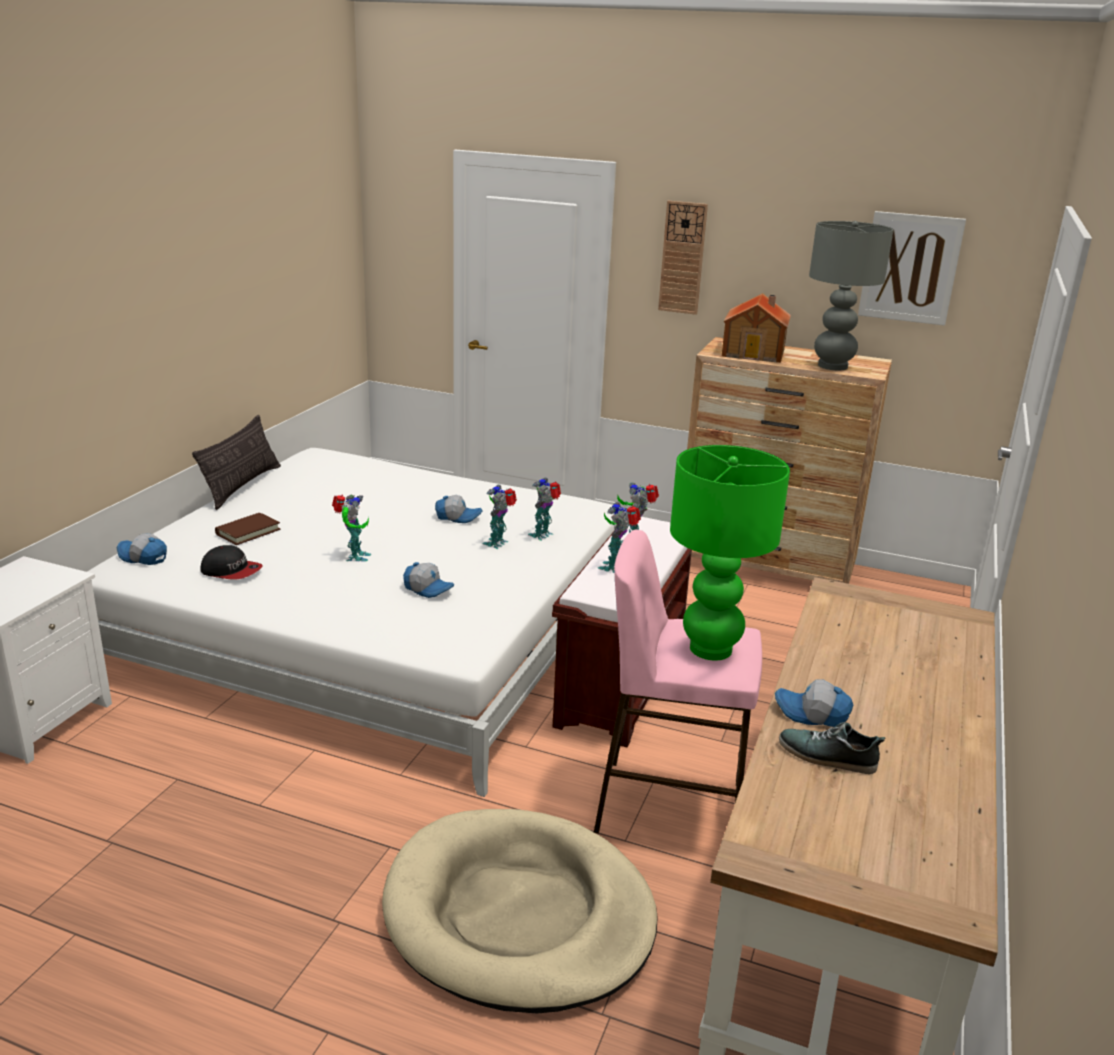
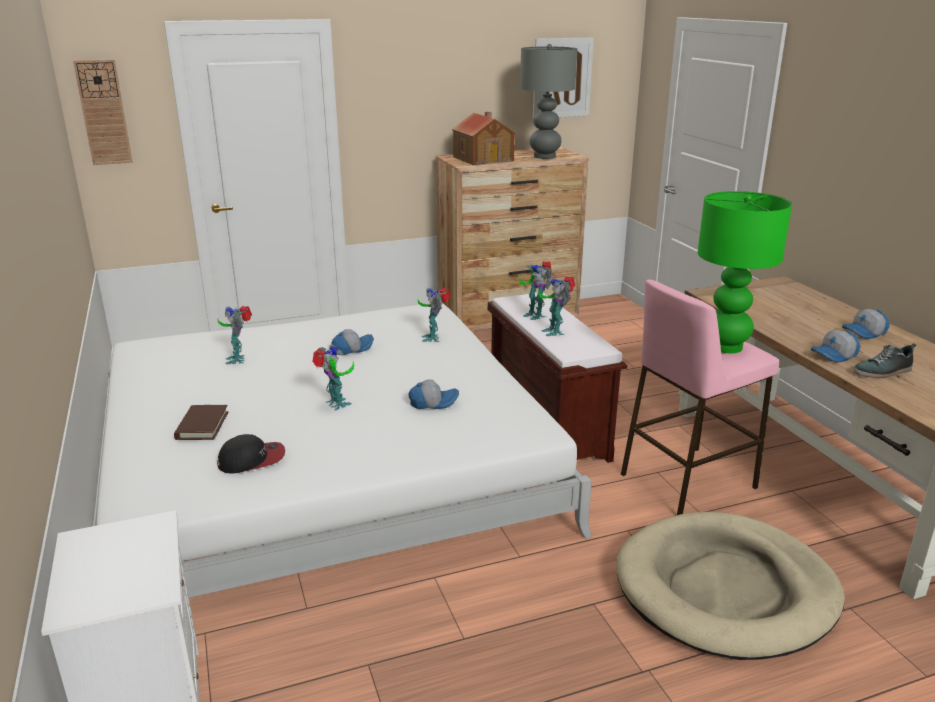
camera: 40 degrees left, 0 degrees up
(142, 558) = (140, 488): cap -> cap (864, 333)
(242, 486) = (117, 394): pillow -> none
(498, 543) = (415, 354): toy robot -> toy robot (238, 359)
(682, 258) = (399, 95): wall clock -> wall clock (103, 113)

